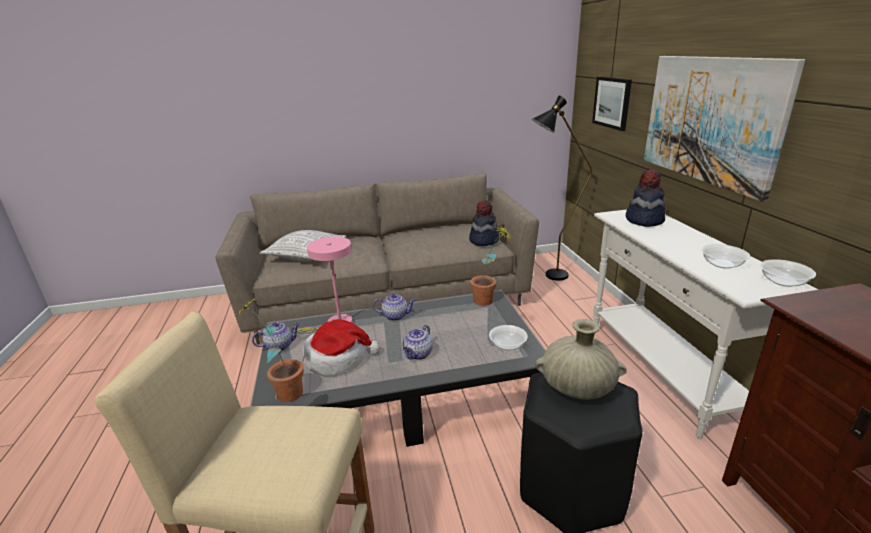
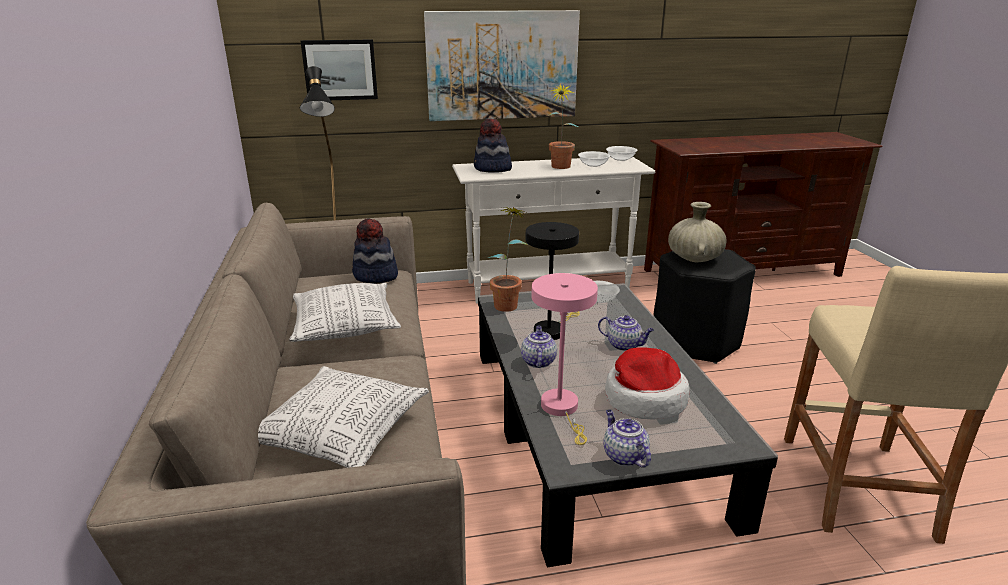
camera: 90 degrees left, 0 degrees up
(282, 392) = (725, 434): potted plant -> potted plant (559, 168)
(411, 242) = (345, 326): none -> pillow
(443, 321) = (551, 330): none -> black table lamp

